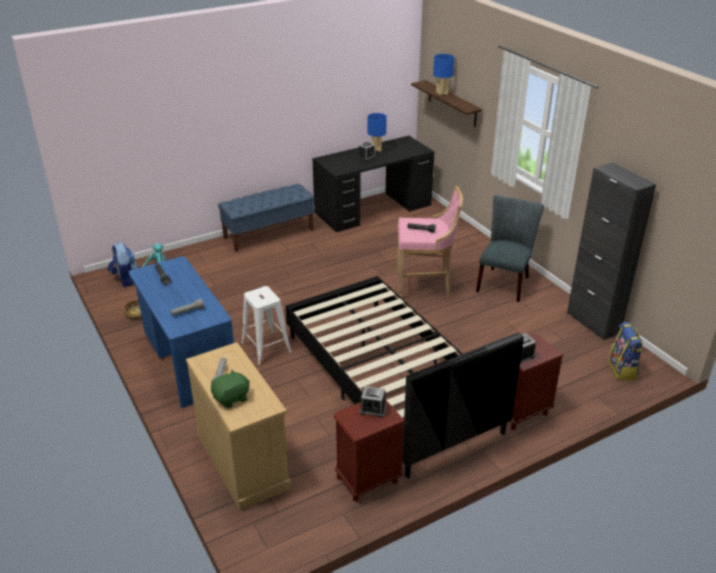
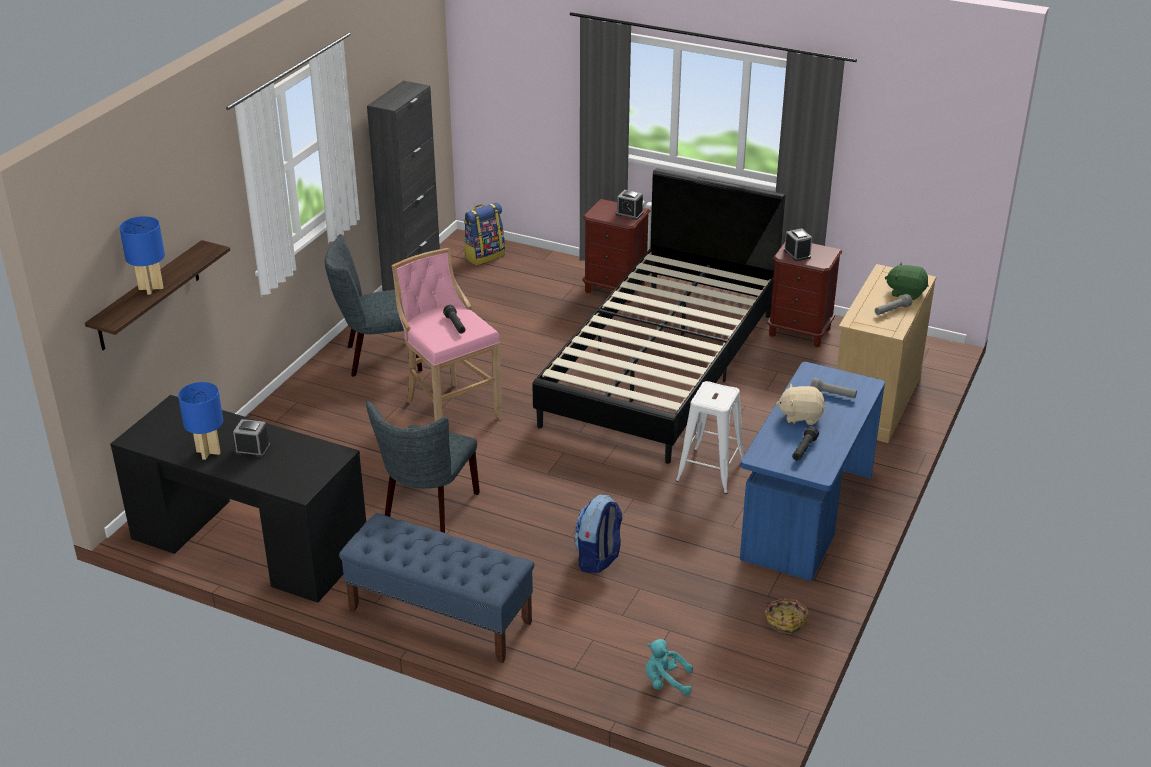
camera: 125 degrees left, 0 degrees up
(125, 279) = (732, 696): backpack -> backpack (598, 559)
(187, 290) = (800, 416): none -> beige plush toy
(342, 253) = (427, 512): none -> grey chair

